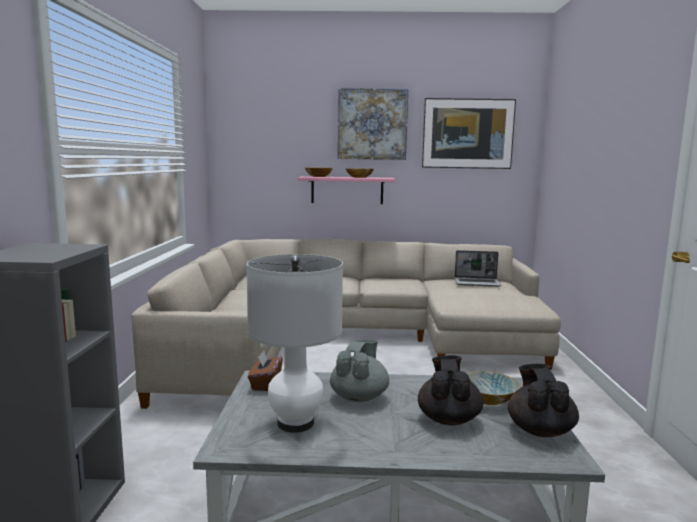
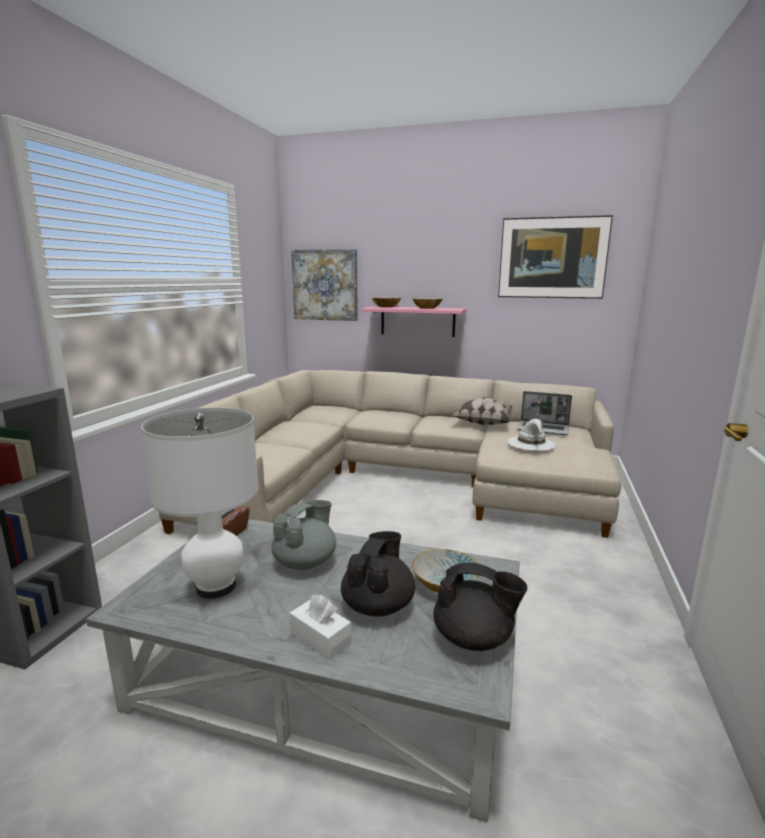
camera: 15 degrees right, 5 degrees up
(372, 124) = (445, 250): picture -> picture (325, 285)
(421, 282) = (482, 424): none -> pillow
(422, 446) = (320, 638): none -> white tissue box
(476, 294) = (531, 443): none -> white hat
(540, 430) = (474, 638): black teapot -> black teapot turned 90 degrees clockwise

